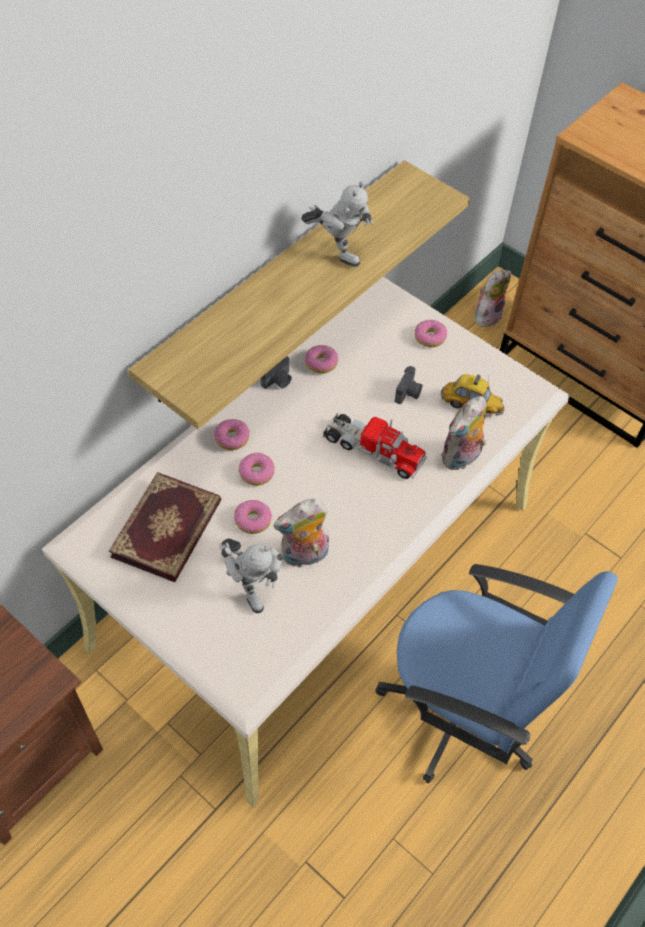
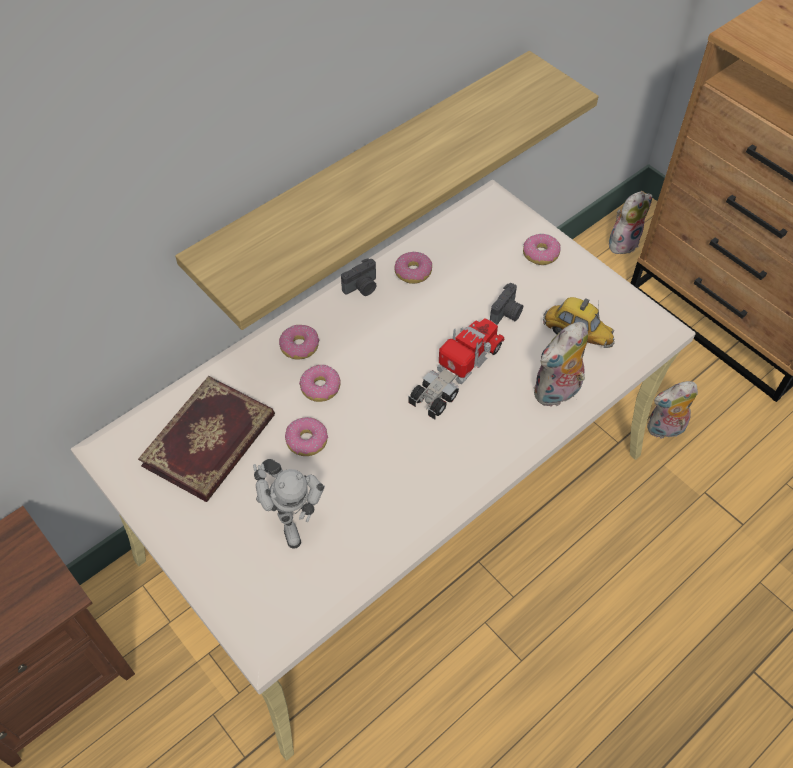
camera: 10 degrees right, 0 degrees up
(304, 556) = (358, 488): plush toy -> plush toy (665, 430)
(337, 252) = (435, 144): toy robot -> none
(373, 450) = (456, 374): toy truck -> toy truck turned 90 degrees counterclockwise
(464, 709) = (539, 678): blue office chair -> none

